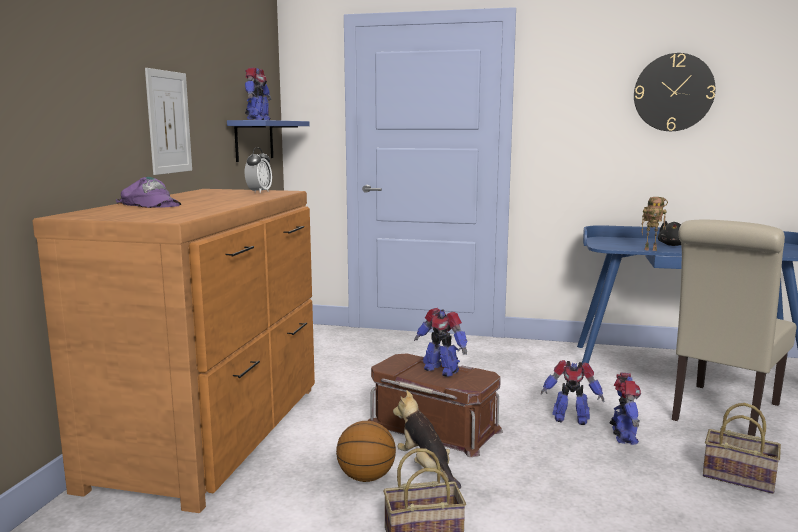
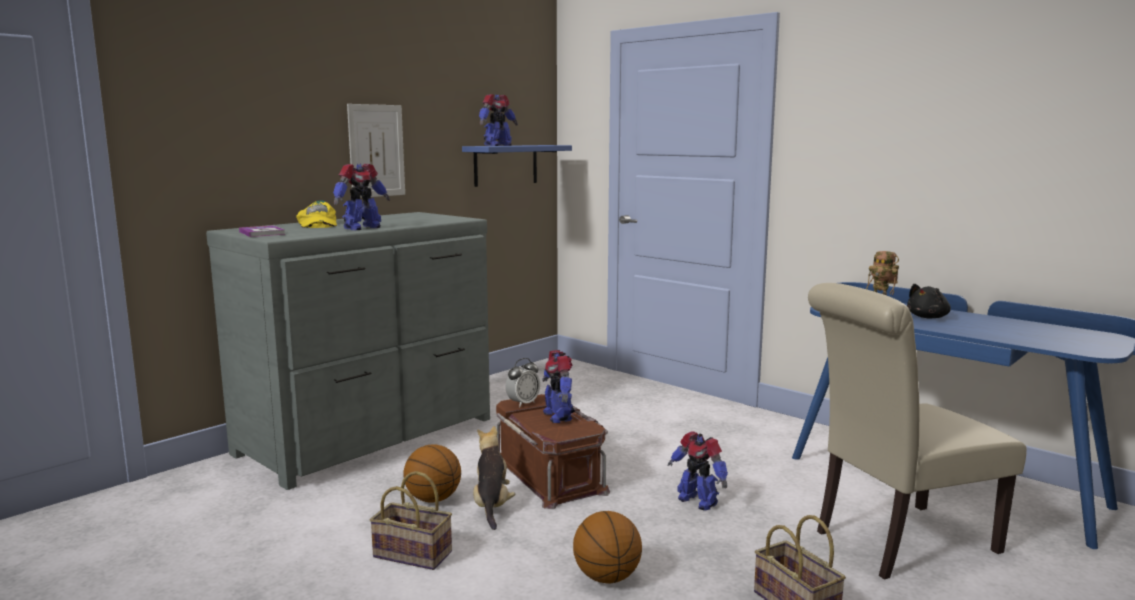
camera: 30 degrees right, 0 degrees up
(126, 215) = (262, 233): none -> book
(150, 204) = (317, 224): purple cap -> yellow cap
(214, 433) = (370, 436): brown dresser -> grey dresser
(259, 192) = (441, 218): alarm clock -> alarm clock (523, 403)
(600, 500) = (607, 577): none -> basketball
(623, 436) = (728, 532): toy robot -> toy robot (361, 228)
(673, 92) = (967, 113): wall clock -> none

